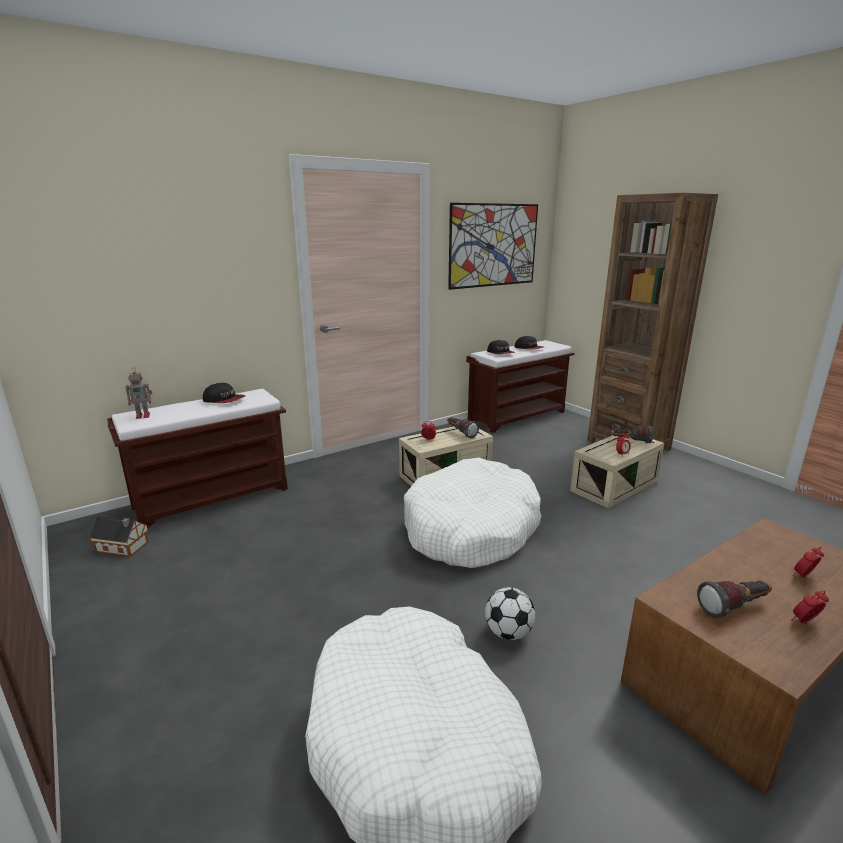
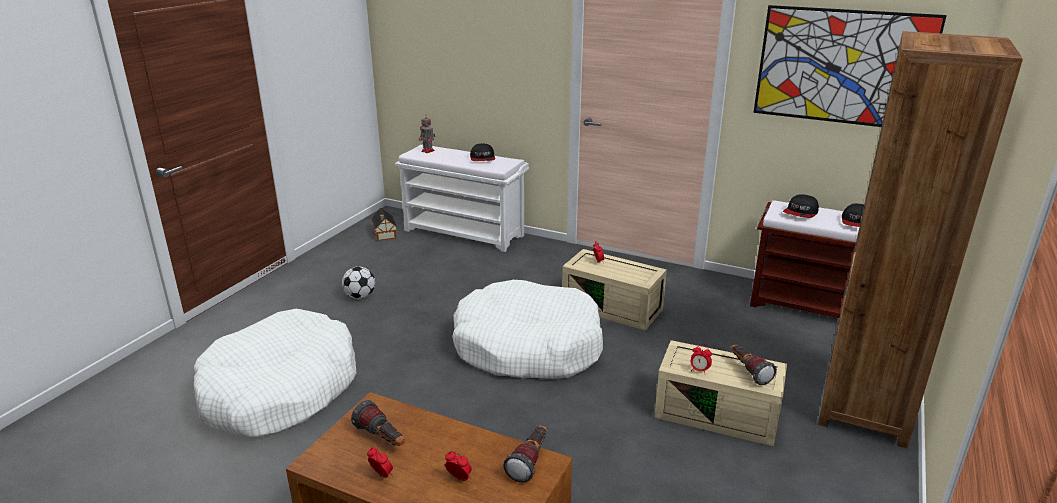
camera: 60 degrees right, 5 degrees up
(213, 497) = (465, 233): brown bench -> white bench
(460, 433) = (632, 271): flashlight -> flashlight (530, 461)
(508, 632) = (400, 399): football -> football (360, 296)

